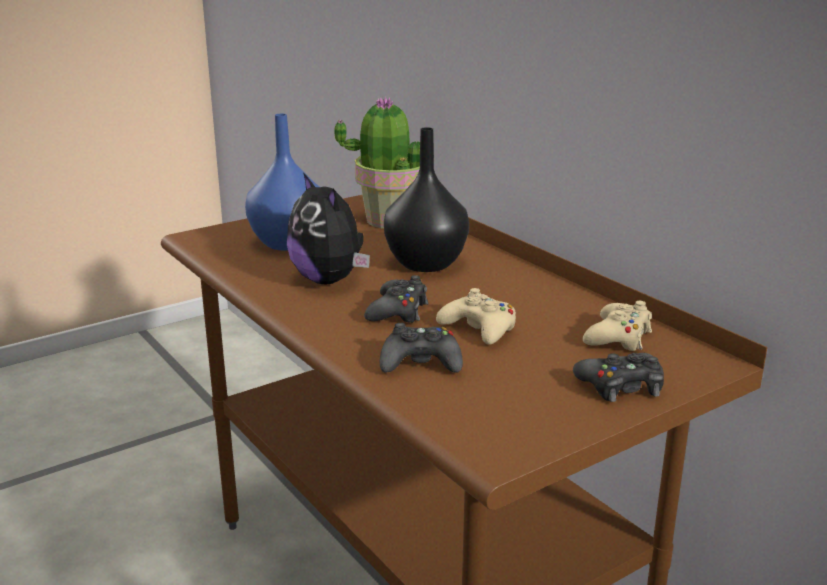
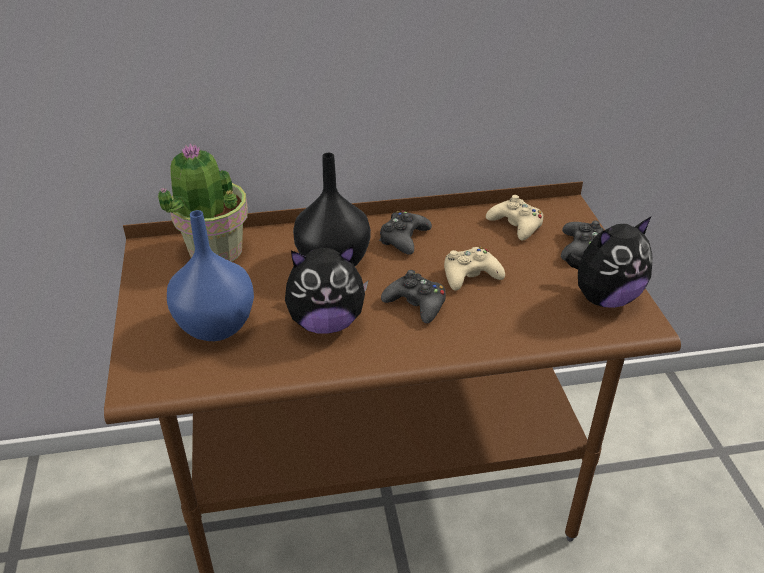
camera: 65 degrees left, 15 degrees up
(420, 362) = (509, 318): black game controller -> black game controller (403, 238)
(526, 417) = (604, 298): none -> plush toy

